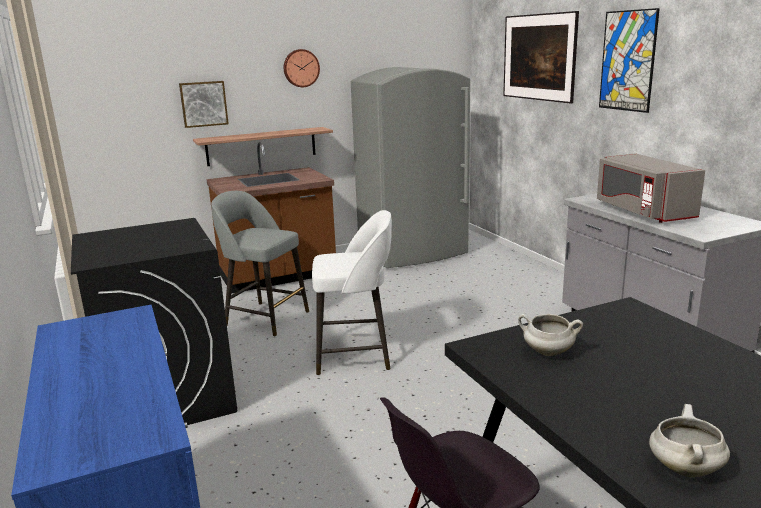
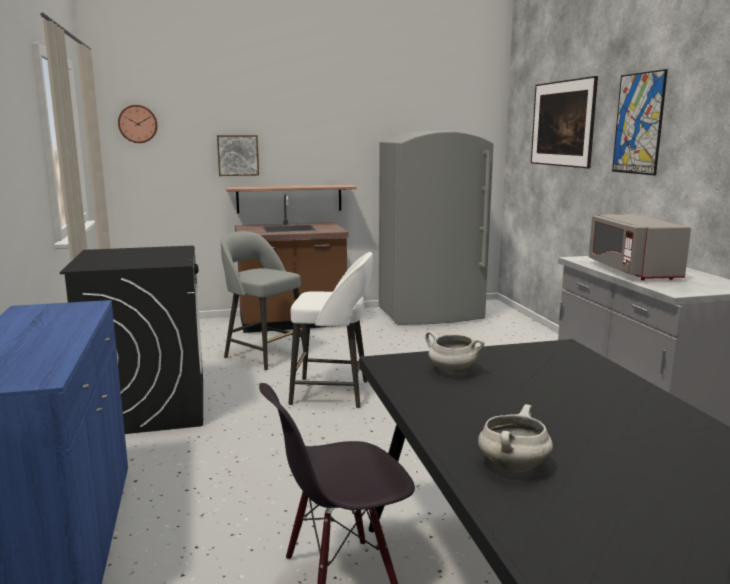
camera: 10 degrees right, 5 degrees down
(301, 68) = (332, 127): wall clock -> wall clock (138, 124)

